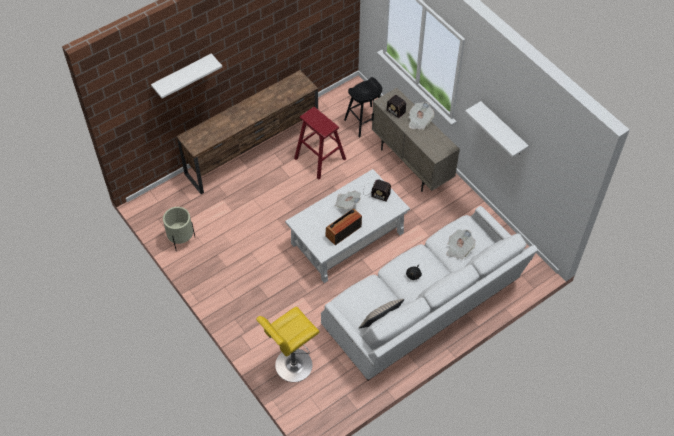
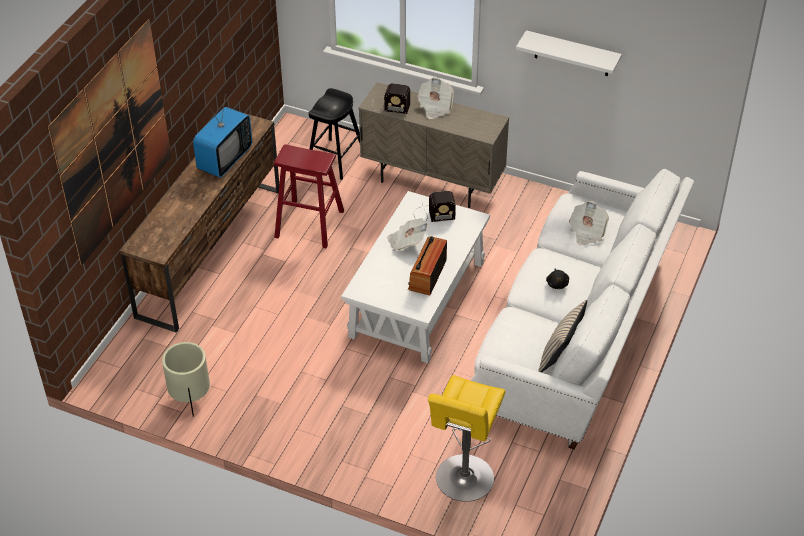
camera: 30 degrees left, 10 degrees down
(182, 75) = (114, 142): white shelf -> picture
(272, 102) = (225, 159): none -> television

